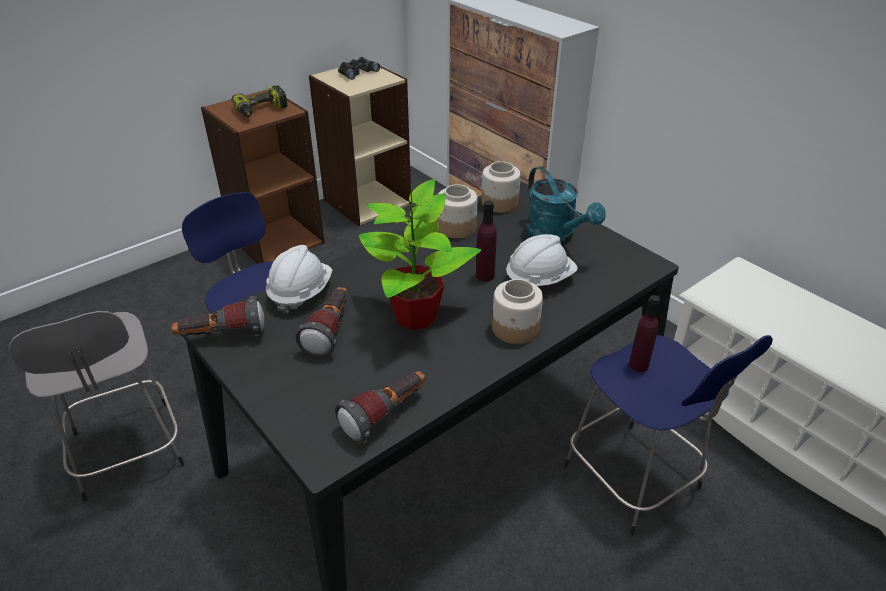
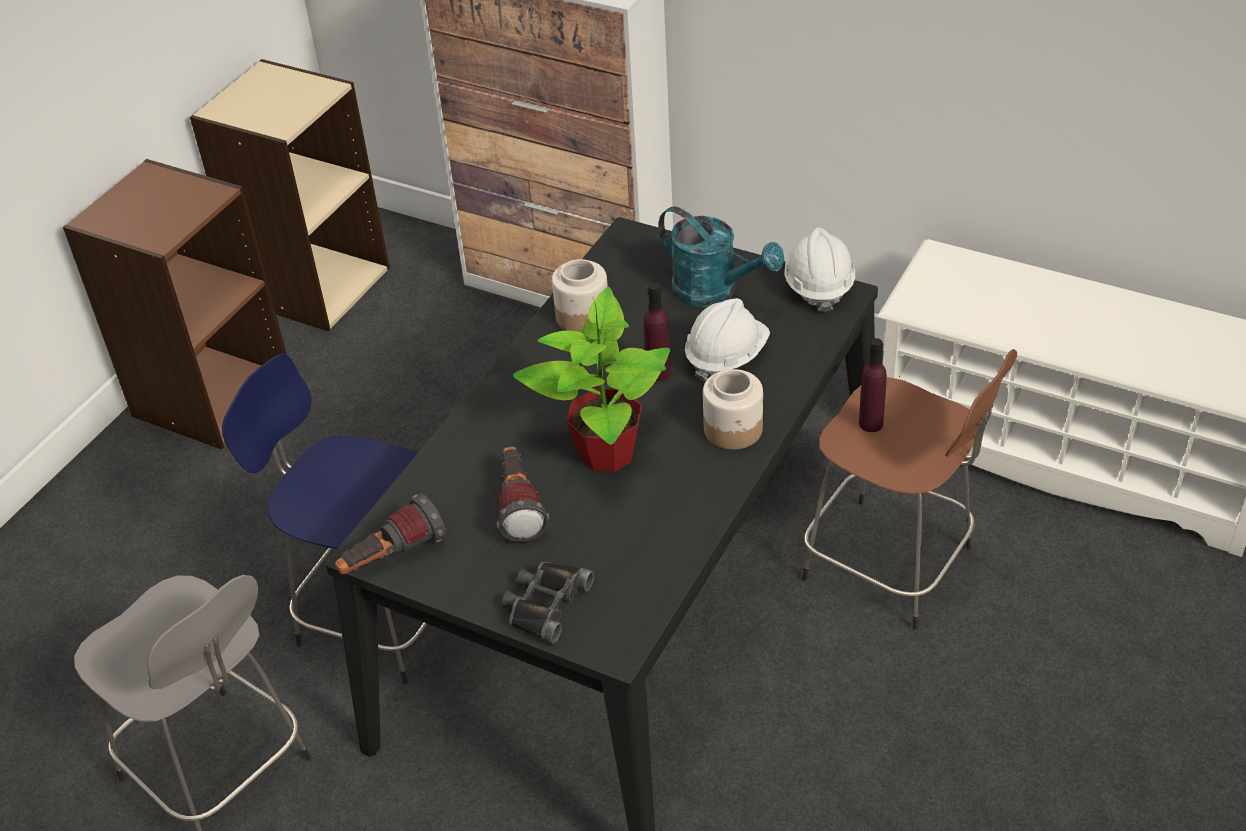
camera: 20 degrees left, 5 degrees up
(261, 110) = (169, 206): power drill -> none
(300, 293) = (445, 470): white hard hat -> white hard hat (818, 286)
(357, 72) = (264, 89): black binoculars -> black binoculars (545, 604)
(386, 416) = (651, 578): flashlight -> none
(500, 203) = (616, 261): jar -> none
(634, 481) = (893, 566): blue stool -> brown stool

